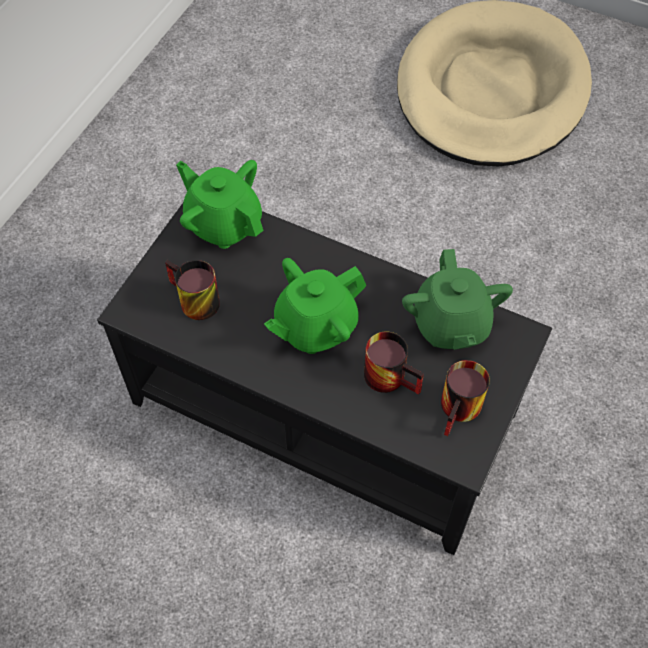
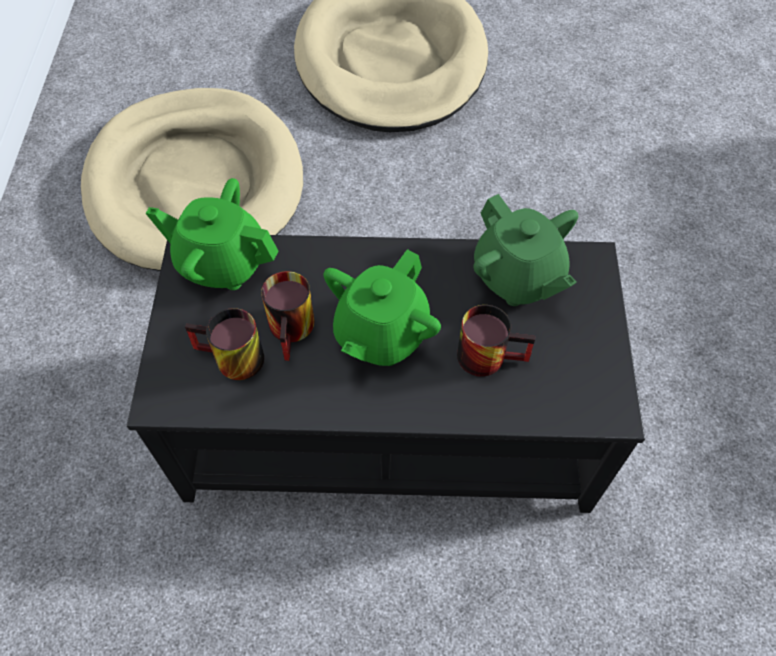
camera: 25 degrees left, 0 degrees up
(263, 147) = (196, 184): none -> beige dog bed
(462, 411) = (579, 361): mug -> mug (295, 330)

